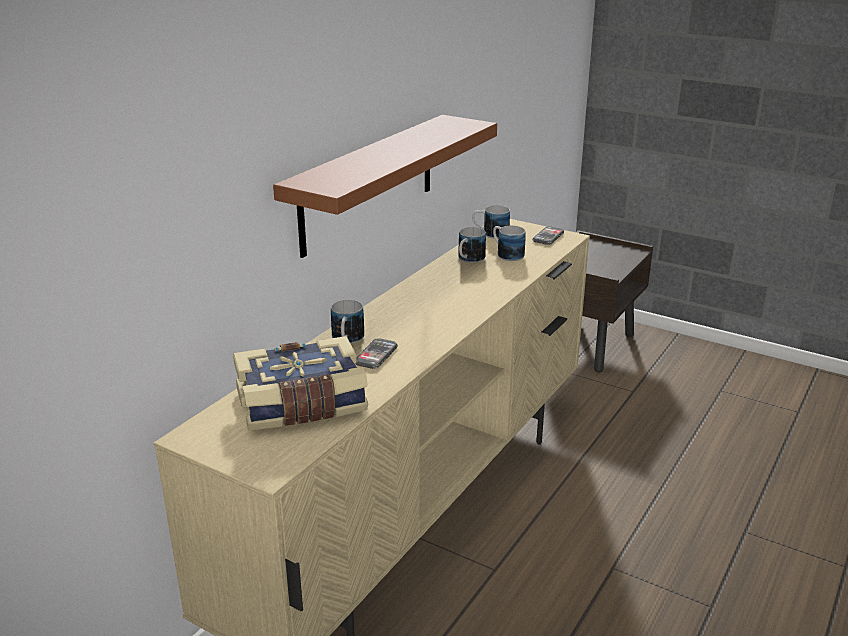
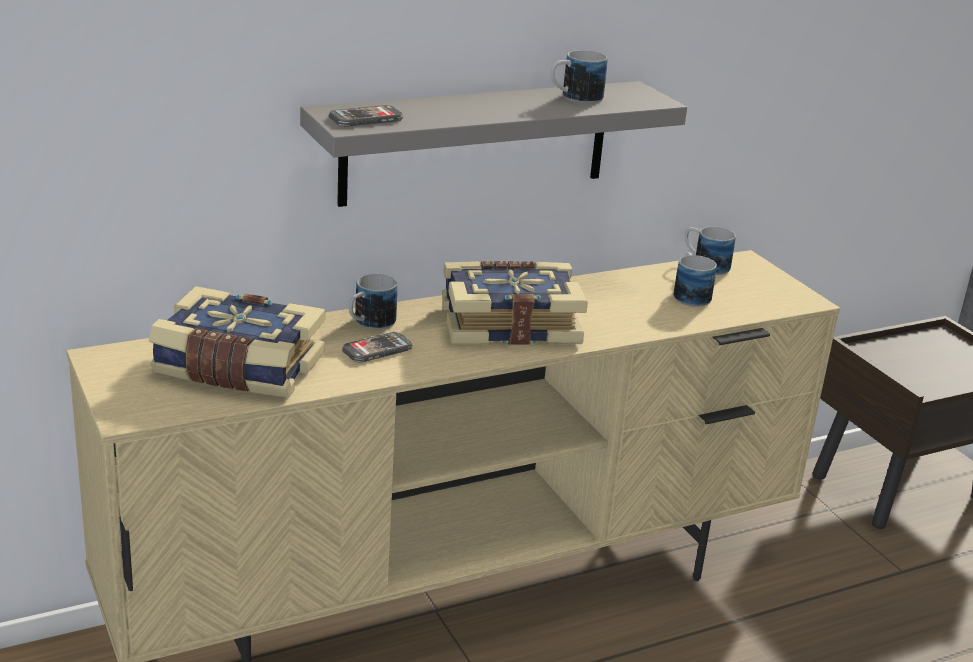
camera: 30 degrees right, 0 degrees up
(369, 183) = (476, 142): brown shelf -> grey shelf
(432, 308) = (509, 323): none -> book
(468, 260) = (631, 286): mug -> mug (574, 98)
(548, 237) = (776, 292): phone -> phone (366, 119)

